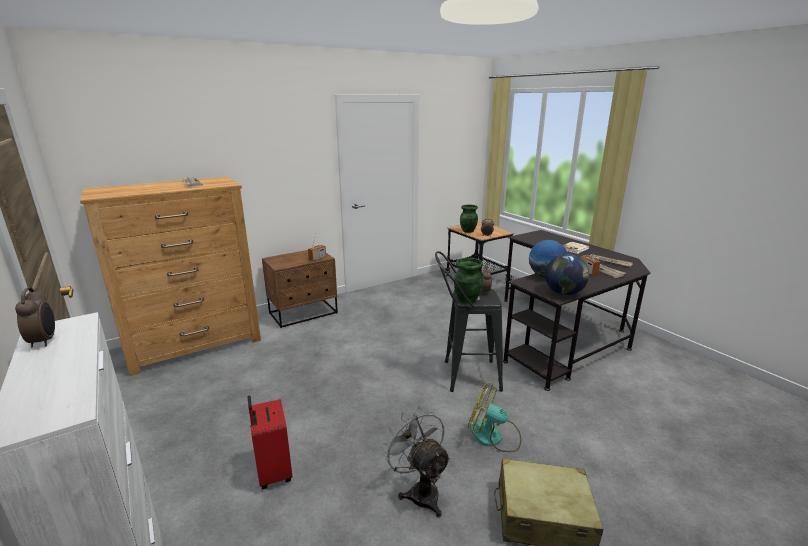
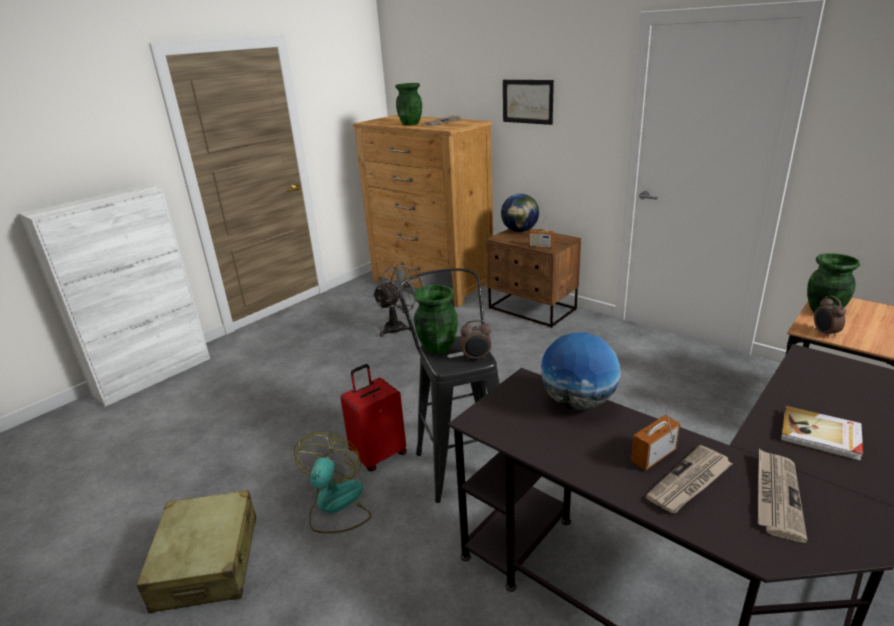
camera: 75 degrees right, 5 degrees up
(44, 341) = (124, 192): alarm clock -> none
(166, 188) = (410, 124): none -> green vase
(257, 157) = (527, 101): none -> picture
(273, 472) = (269, 377): red suitcase -> red suitcase (378, 455)
(419, 491) = (248, 462): grey fan -> grey fan (398, 327)
(564, 293) = (500, 426): globe -> globe (520, 231)

